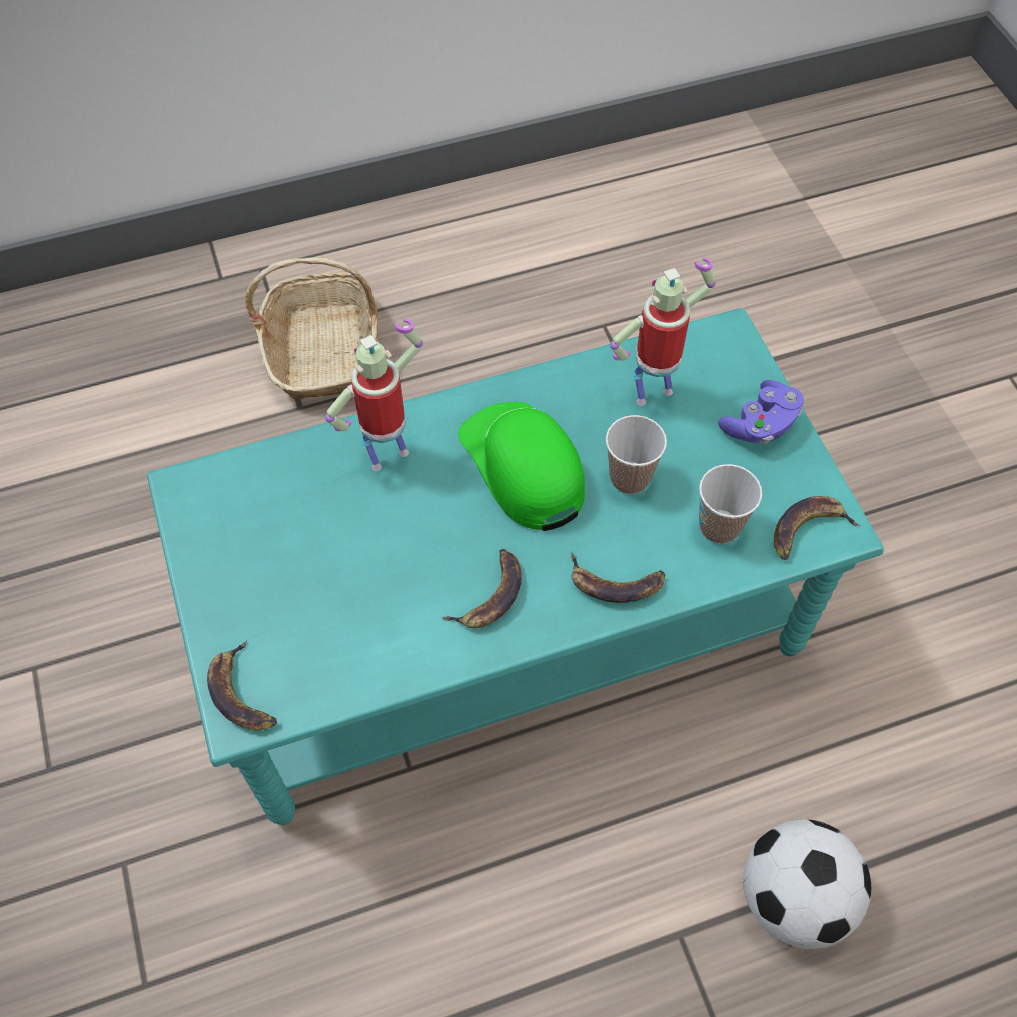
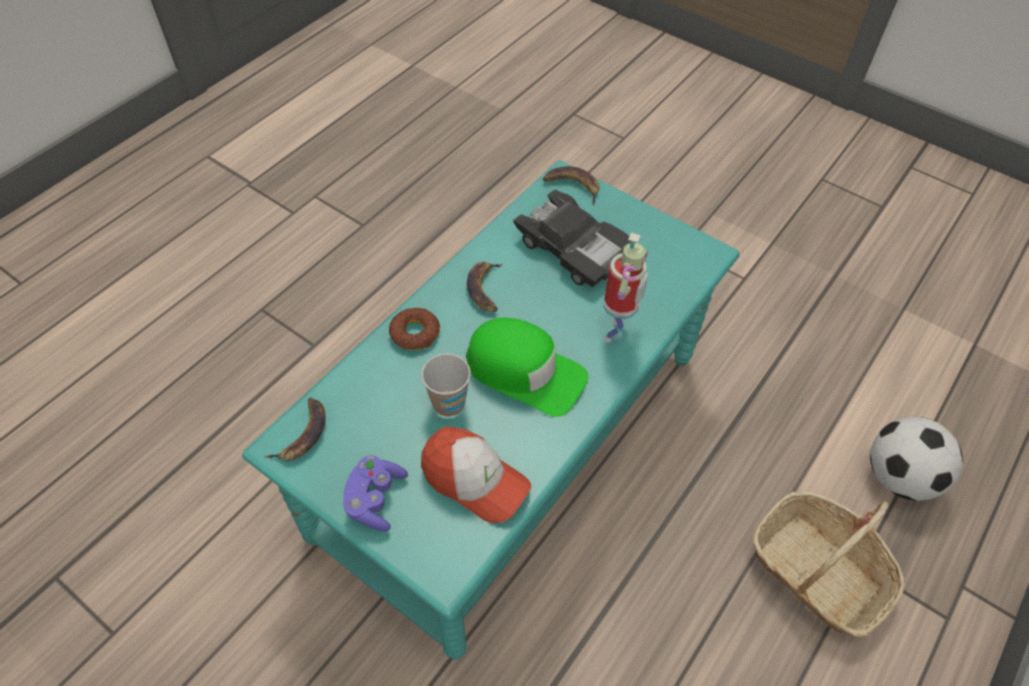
camera: 145 degrees right, 5 degrees down
(334, 589) = (573, 248): none -> black toy car
(615, 583) = (415, 333): banana -> donut
(652, 391) = (474, 480): toy robot -> cap
(719, 526) = (367, 403): cup -> none
(794, 897) = (255, 393): football -> football (898, 477)

